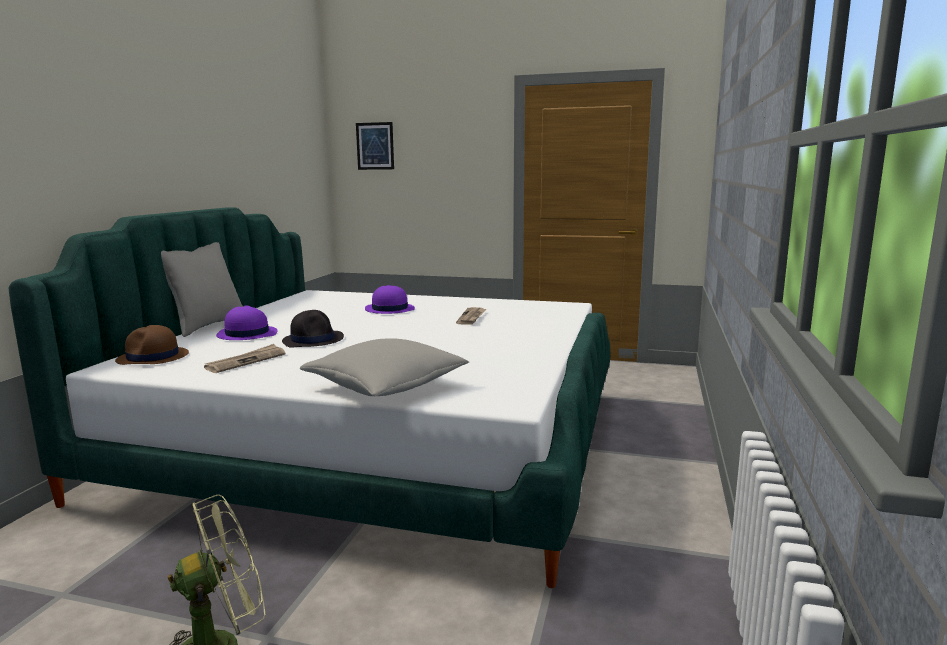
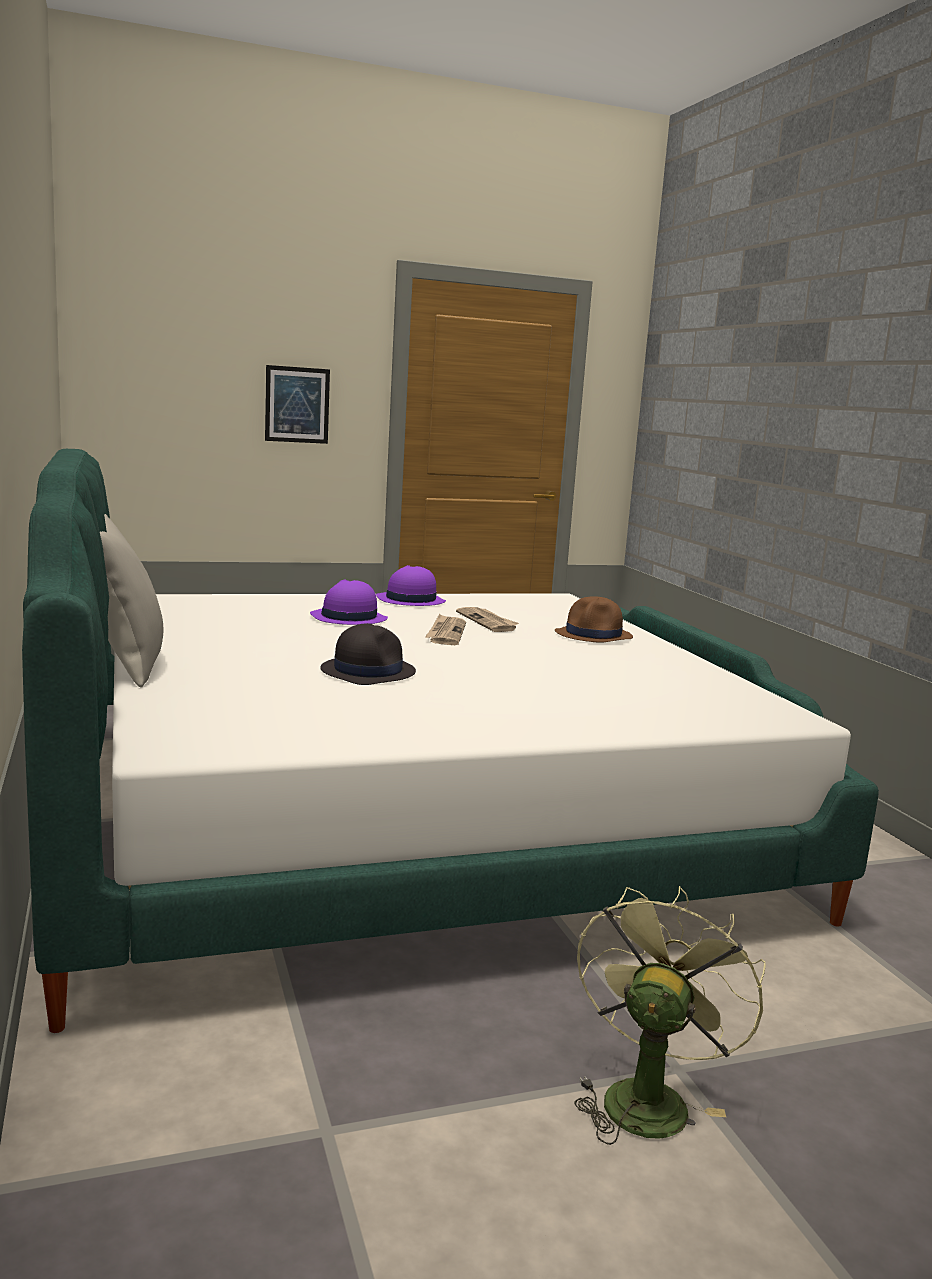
camera: 35 degrees left, 0 degrees up
(153, 358) = (195, 725): brown hat -> brown hat (594, 635)
(246, 334) = (239, 673): purple hat -> purple hat (410, 600)
(246, 361) = (361, 711): newspaper -> newspaper (446, 633)
(375, 146) = (158, 343): picture -> picture (297, 405)
(386, 387) = (630, 719): grey pillow -> none

